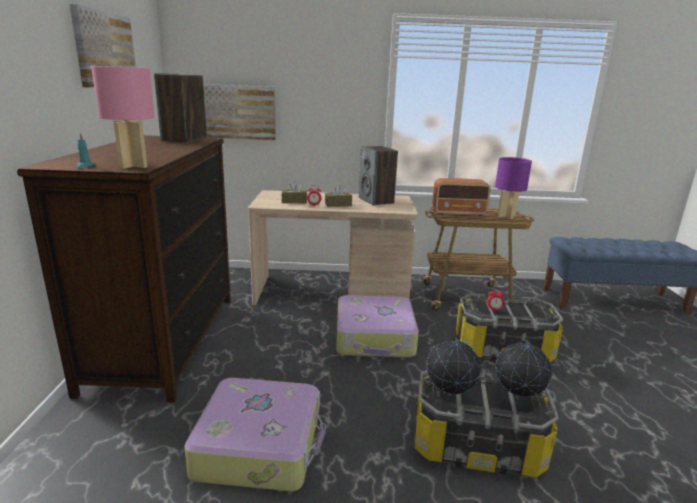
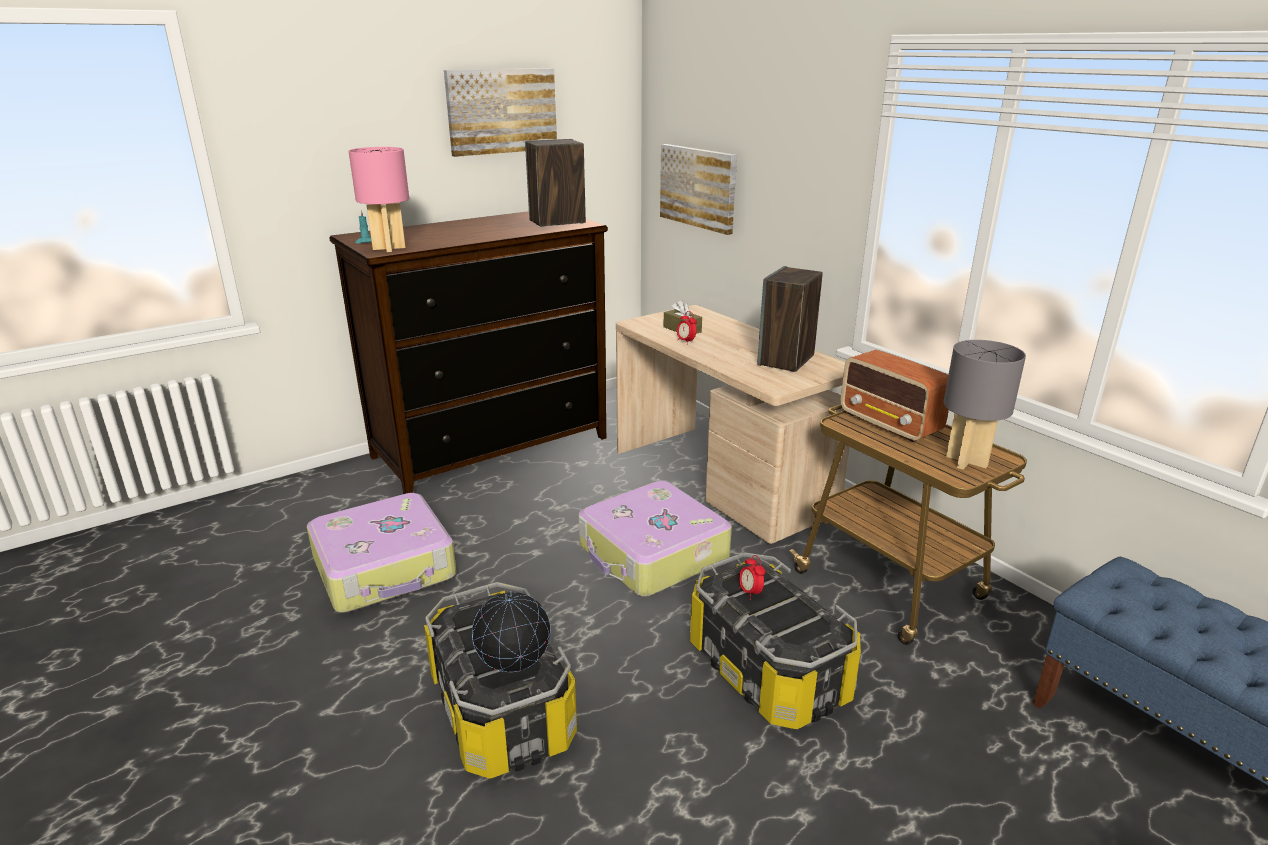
camera: 55 degrees right, 5 degrees up
(338, 204) = (717, 350): brown tissue box -> none
(449, 395) = (472, 616): globe -> none
(506, 216) = (966, 461): purple table lamp -> grey table lamp

